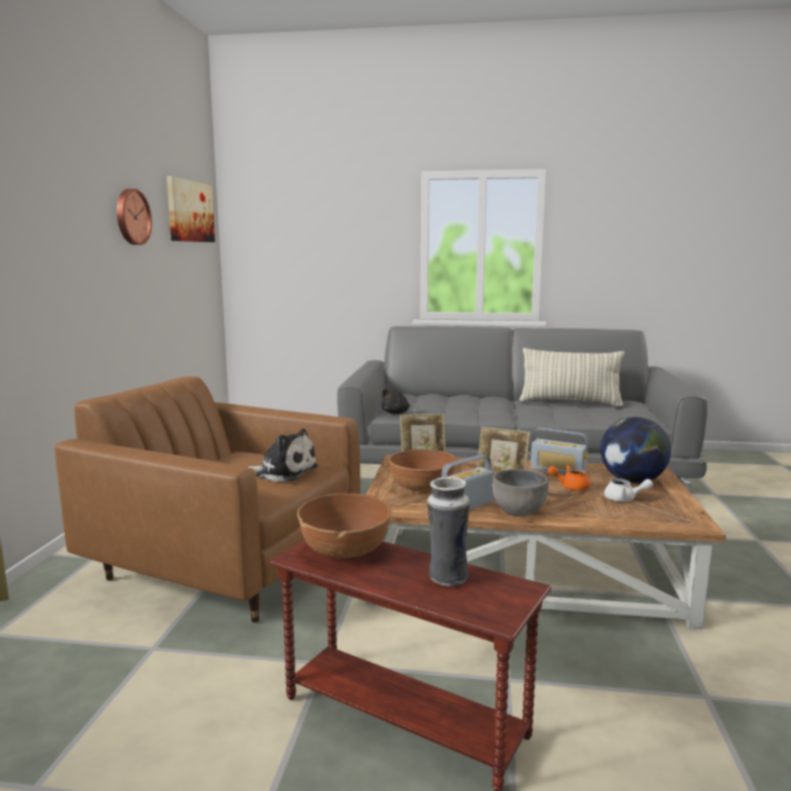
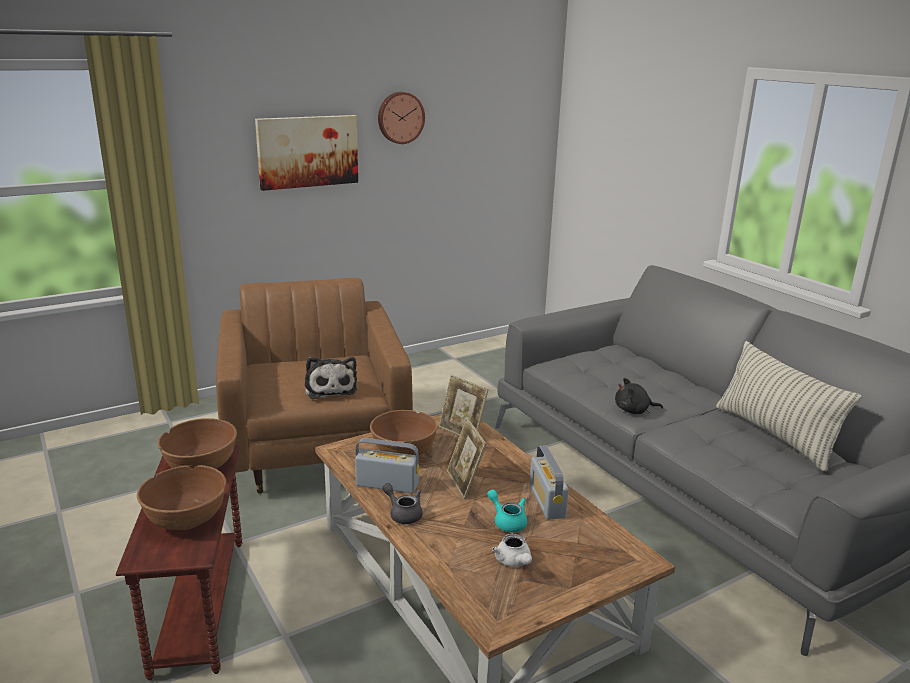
camera: 50 degrees right, 10 degrees up
(189, 211) = (501, 102): picture -> picture (307, 151)
(396, 413) = (555, 368): black plush toy -> black plush toy (634, 411)
(447, 579) = (186, 519): vase -> brown bowl
(518, 512) = (403, 514): grey bowl -> grey teapot
(570, 487) = (507, 521): orange teapot -> turquoise teapot
(632, 481) = (580, 553): globe -> none

